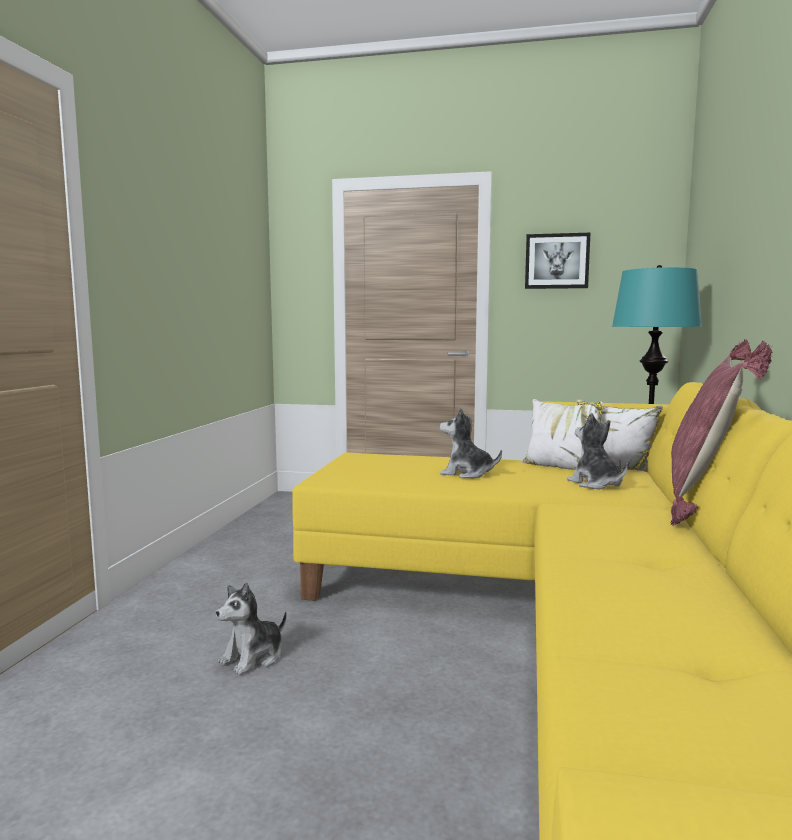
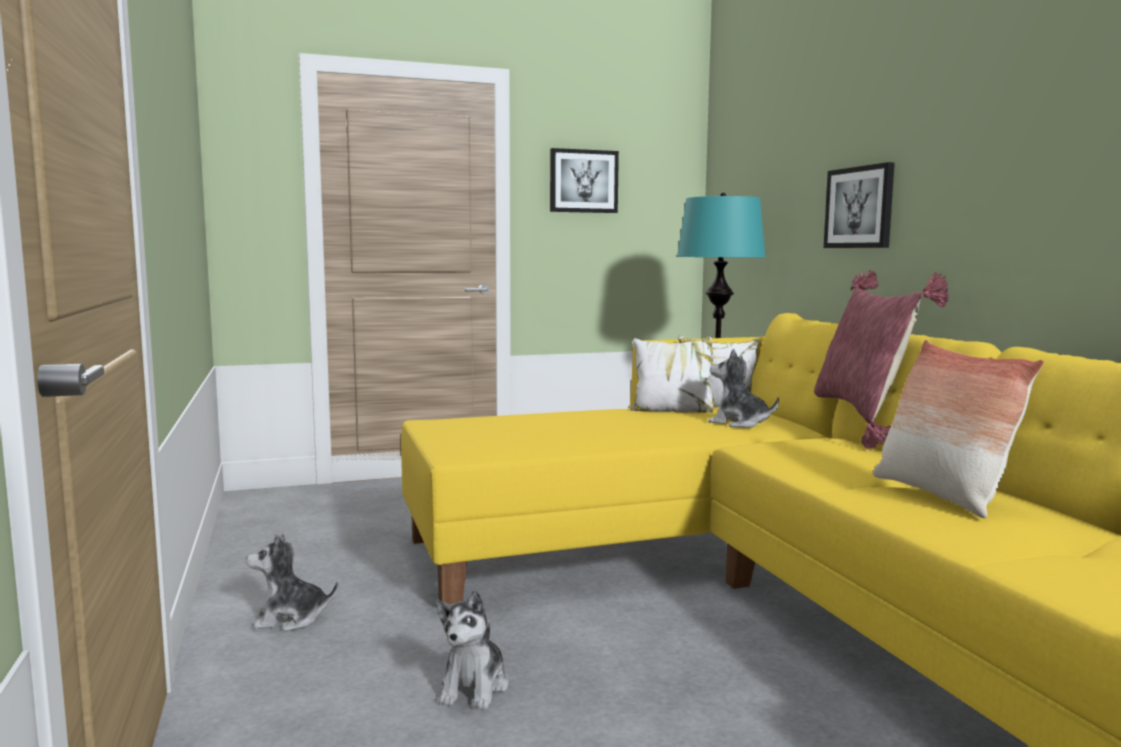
camera: 30 degrees left, 0 degrees up
(466, 474) = (604, 428): plush toy -> plush toy (290, 619)
(654, 581) = (940, 495): none -> pillow
(761, 273) = (860, 207): none -> picture

